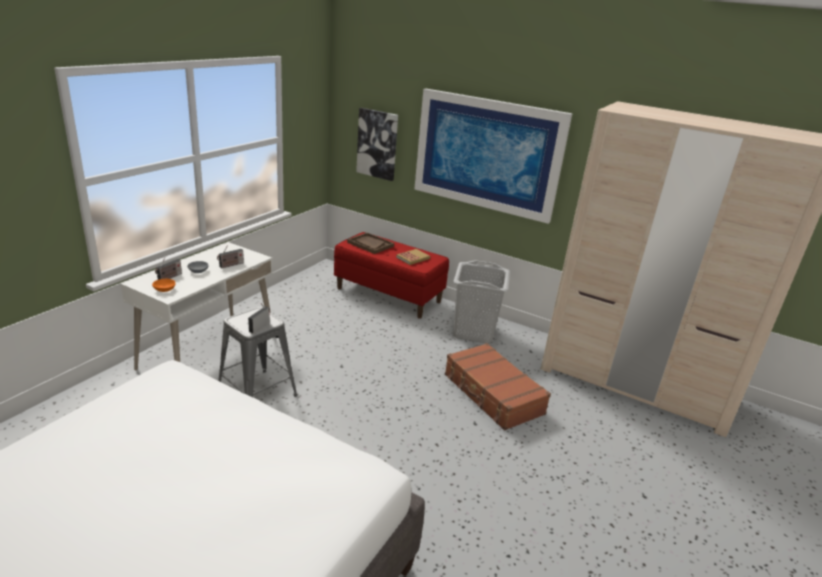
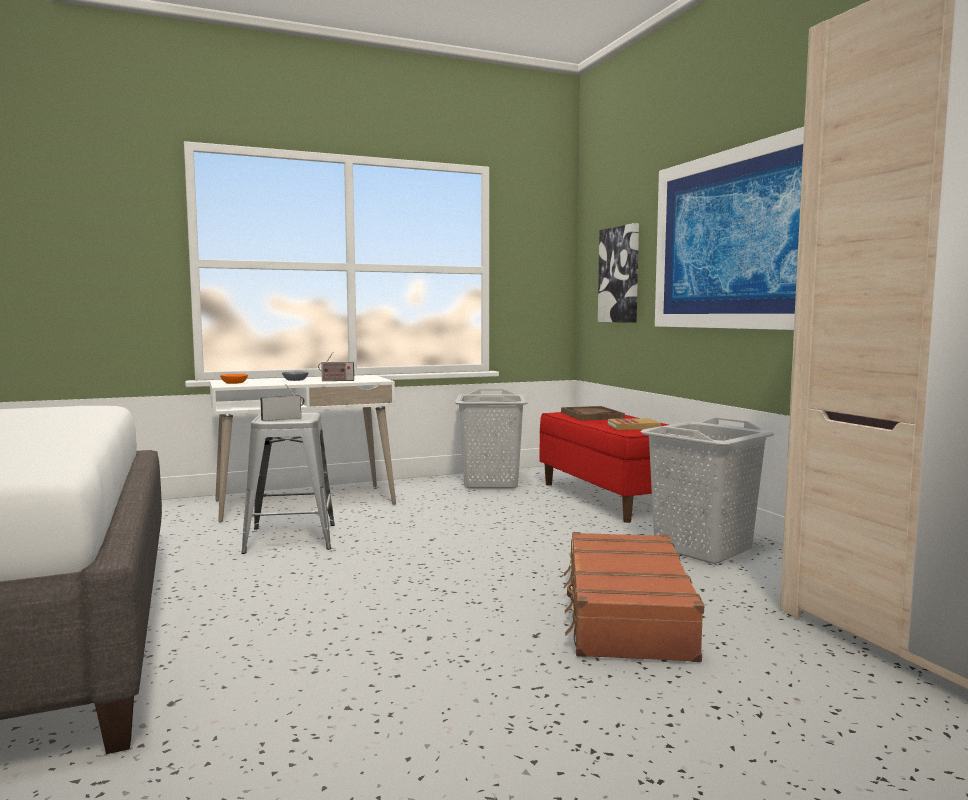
camera: 40 degrees right, 20 degrees down
(169, 278) = (257, 380): radio -> none
(302, 295) = (490, 483): none -> grey laundry basket

